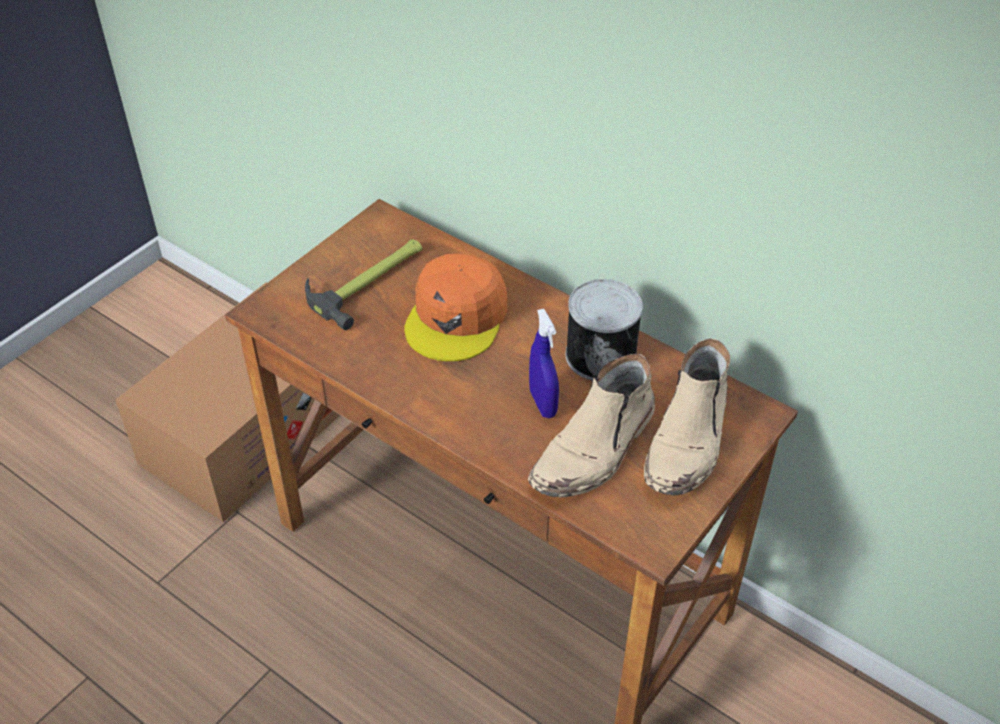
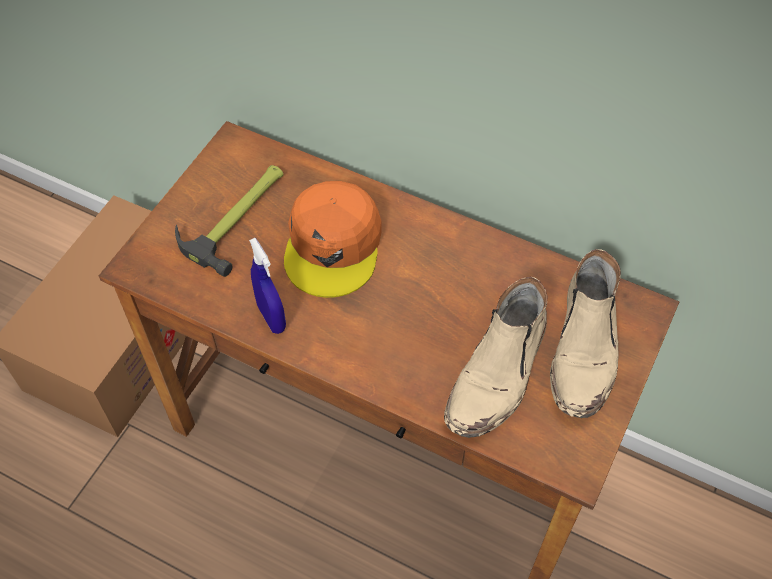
camera: 10 degrees left, 10 degrees up
(543, 403) = (438, 330): blue spray bottle -> blue spray bottle (271, 317)
(601, 354) = (482, 267): can -> none

